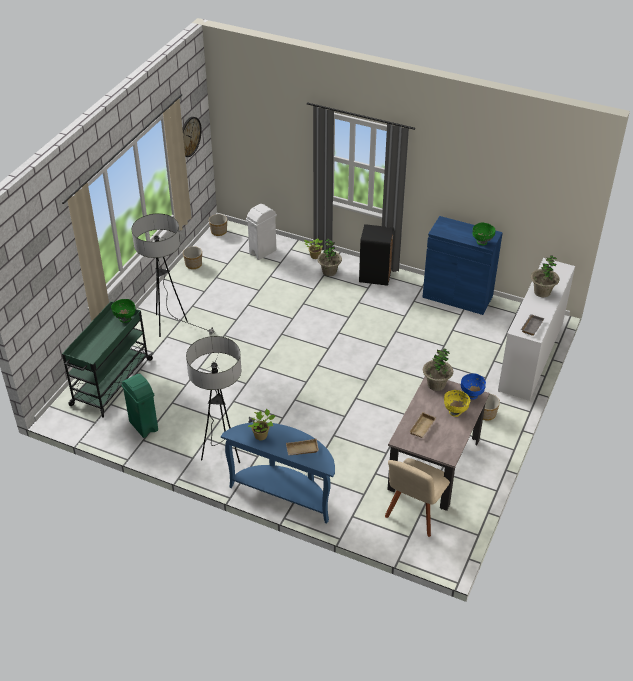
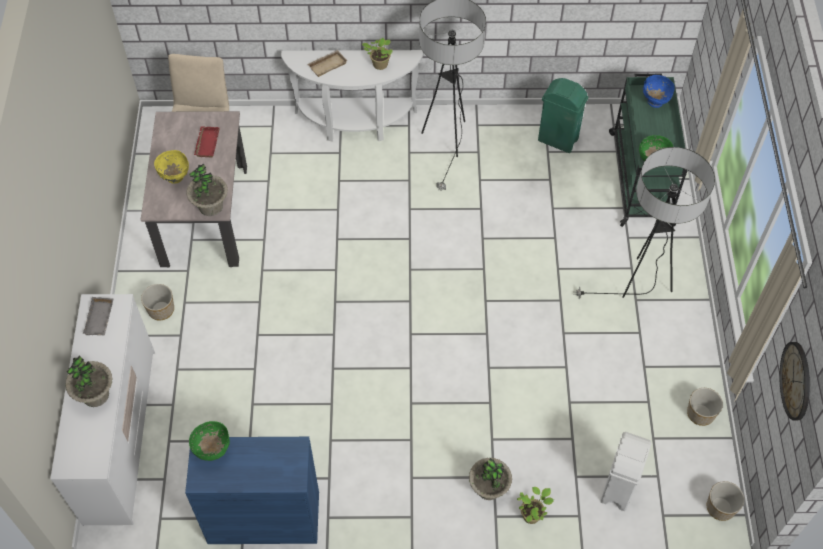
camera: 155 degrees right, 15 degrees up
(284, 493) = (355, 123): blue console table -> white console table
(375, 276) = (411, 508): black trash can -> none
(423, 428) = (206, 143): beige tray -> red tray
(471, 395) = (161, 207): blue bowl -> blue bowl (655, 102)

